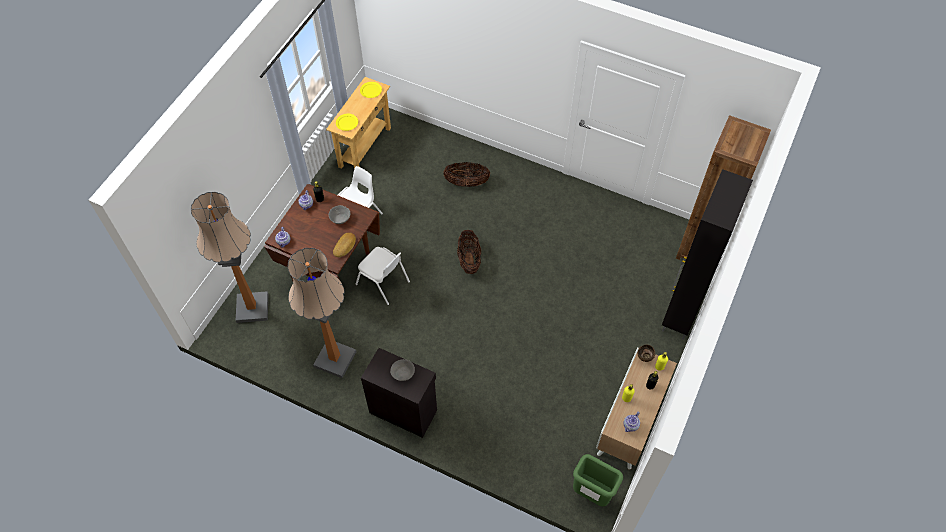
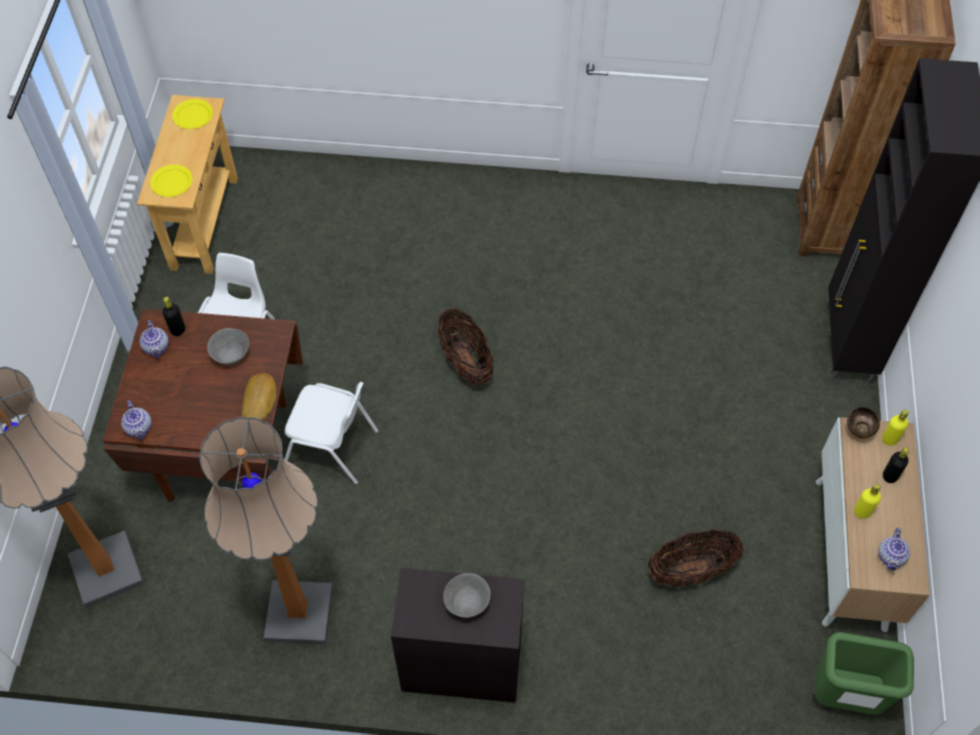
camera: 20 degrees left, 0 degrees up
(466, 182) = (407, 233): basket -> basket (691, 570)

